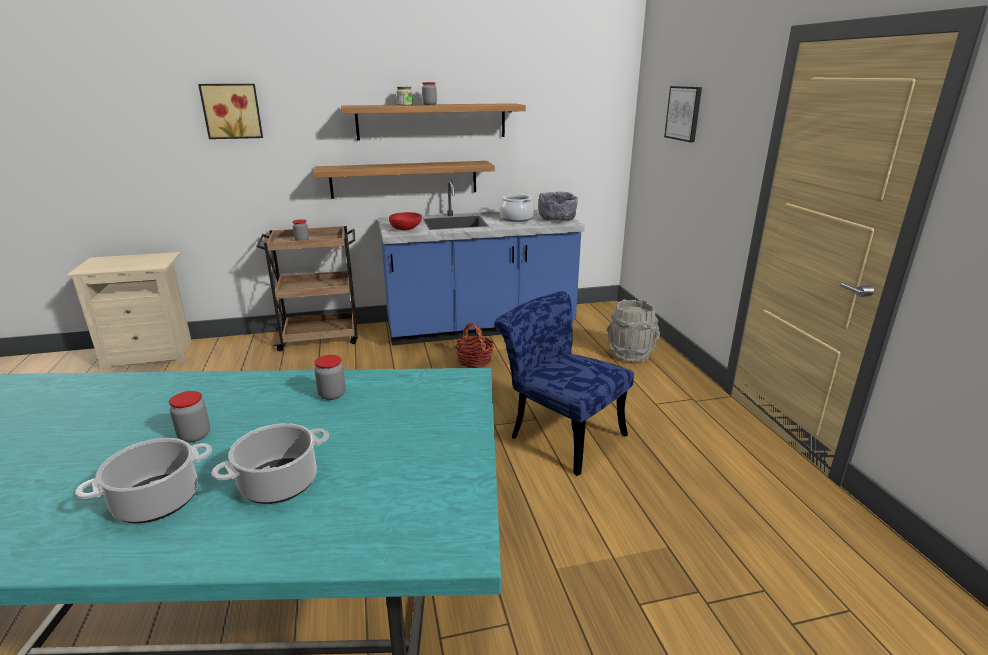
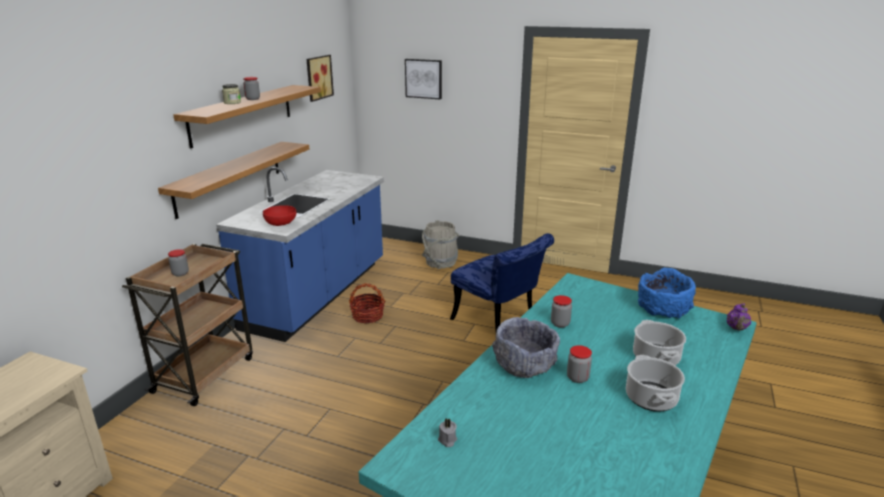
camera: 55 degrees left, 0 degrees up
(47, 396) = (447, 440): none -> grey candle
(232, 111) = (69, 145): picture -> picture (318, 77)
(444, 552) = (736, 328): none -> purple teapot
(447, 461) = (663, 309): none -> blue bowl
(516, 218) = (328, 186): cooking pot -> none
(557, 219) = (355, 178): grey bowl -> grey bowl (524, 365)
(559, 433) = (499, 322): blue chair -> blue chair turned 120 degrees counterclockwise

